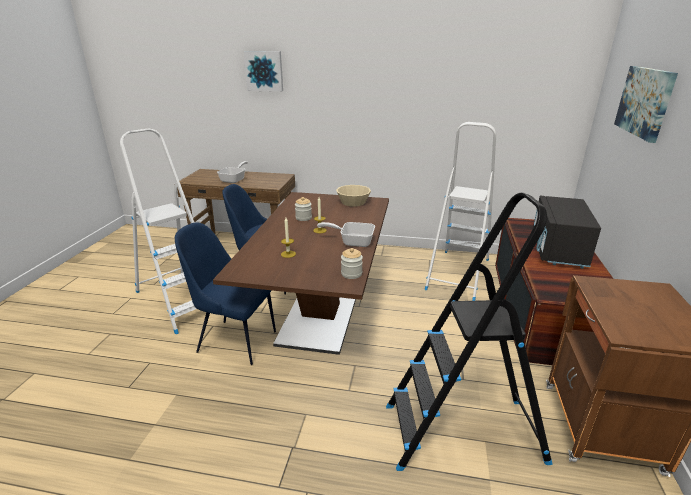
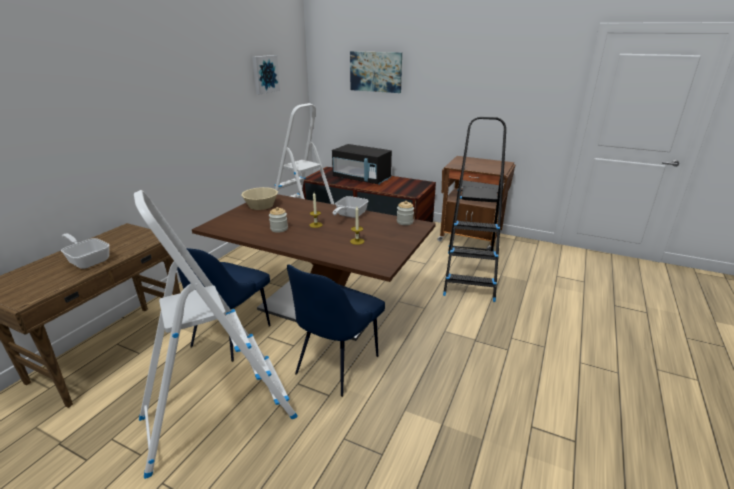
camera: 75 degrees left, 0 degrees up
(264, 71) = (46, 91): picture -> picture (265, 74)

